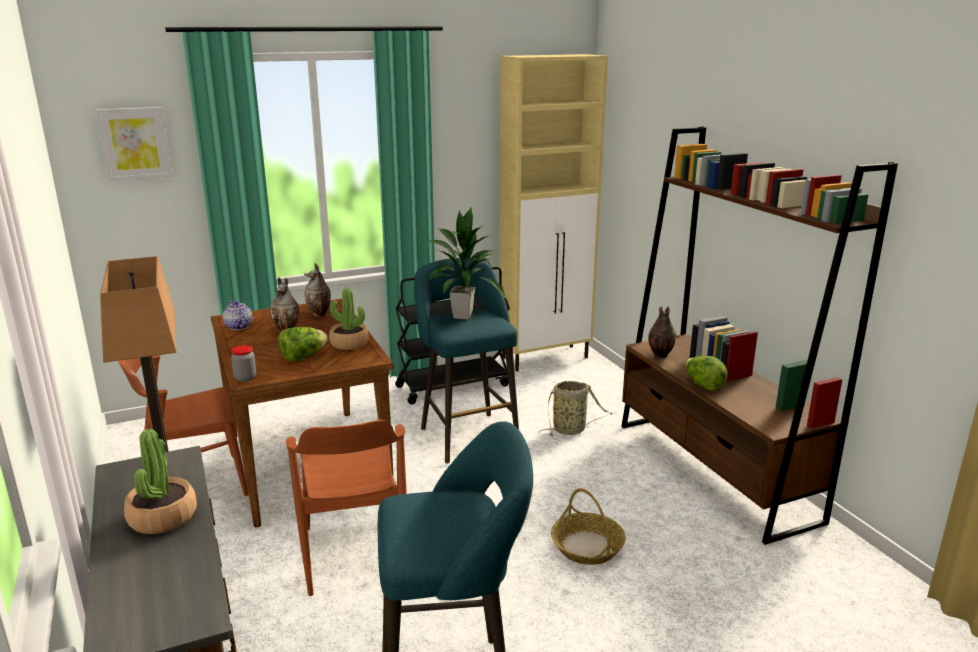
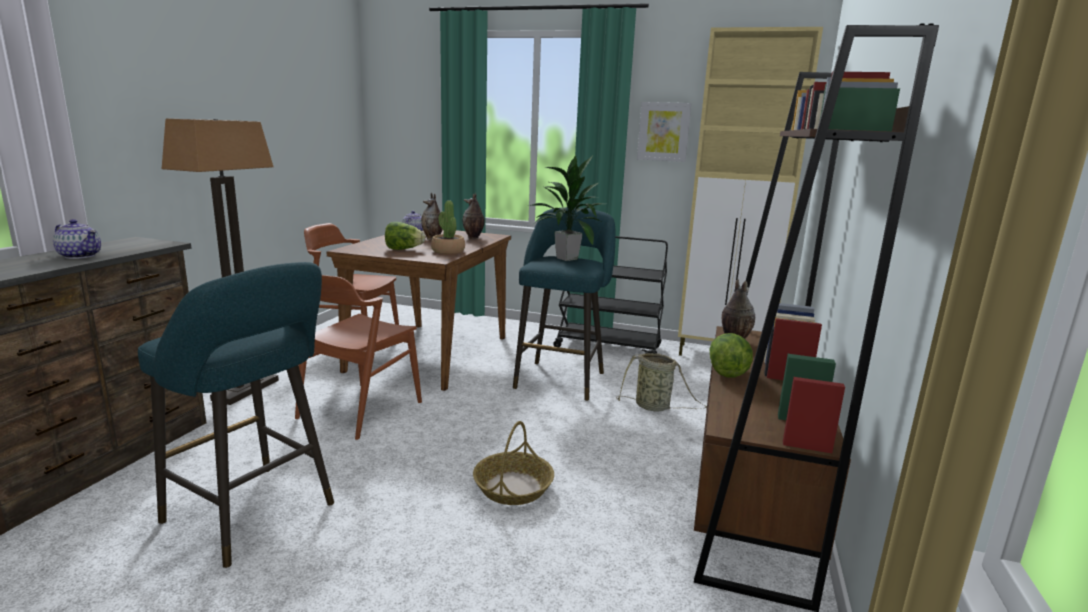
camera: 40 degrees right, 5 degrees down
(135, 143) = (409, 97): picture -> picture (663, 131)
(162, 517) = (80, 256): potted plant -> teapot
(245, 378) = (348, 249): jar -> none

